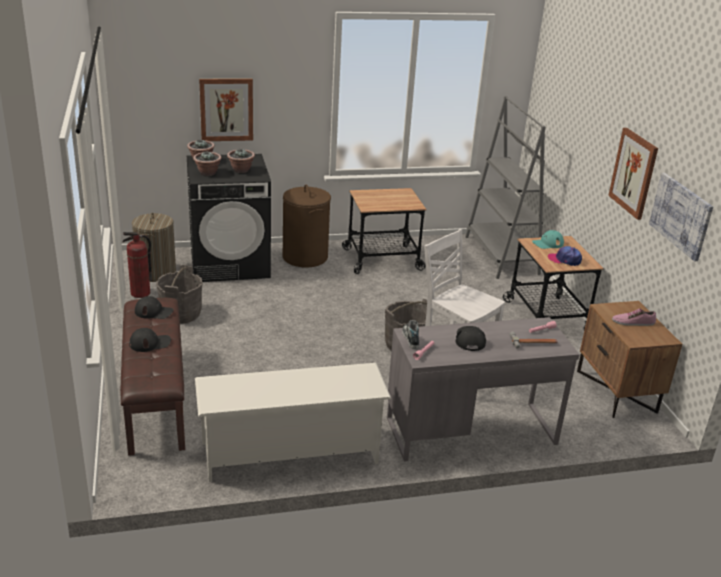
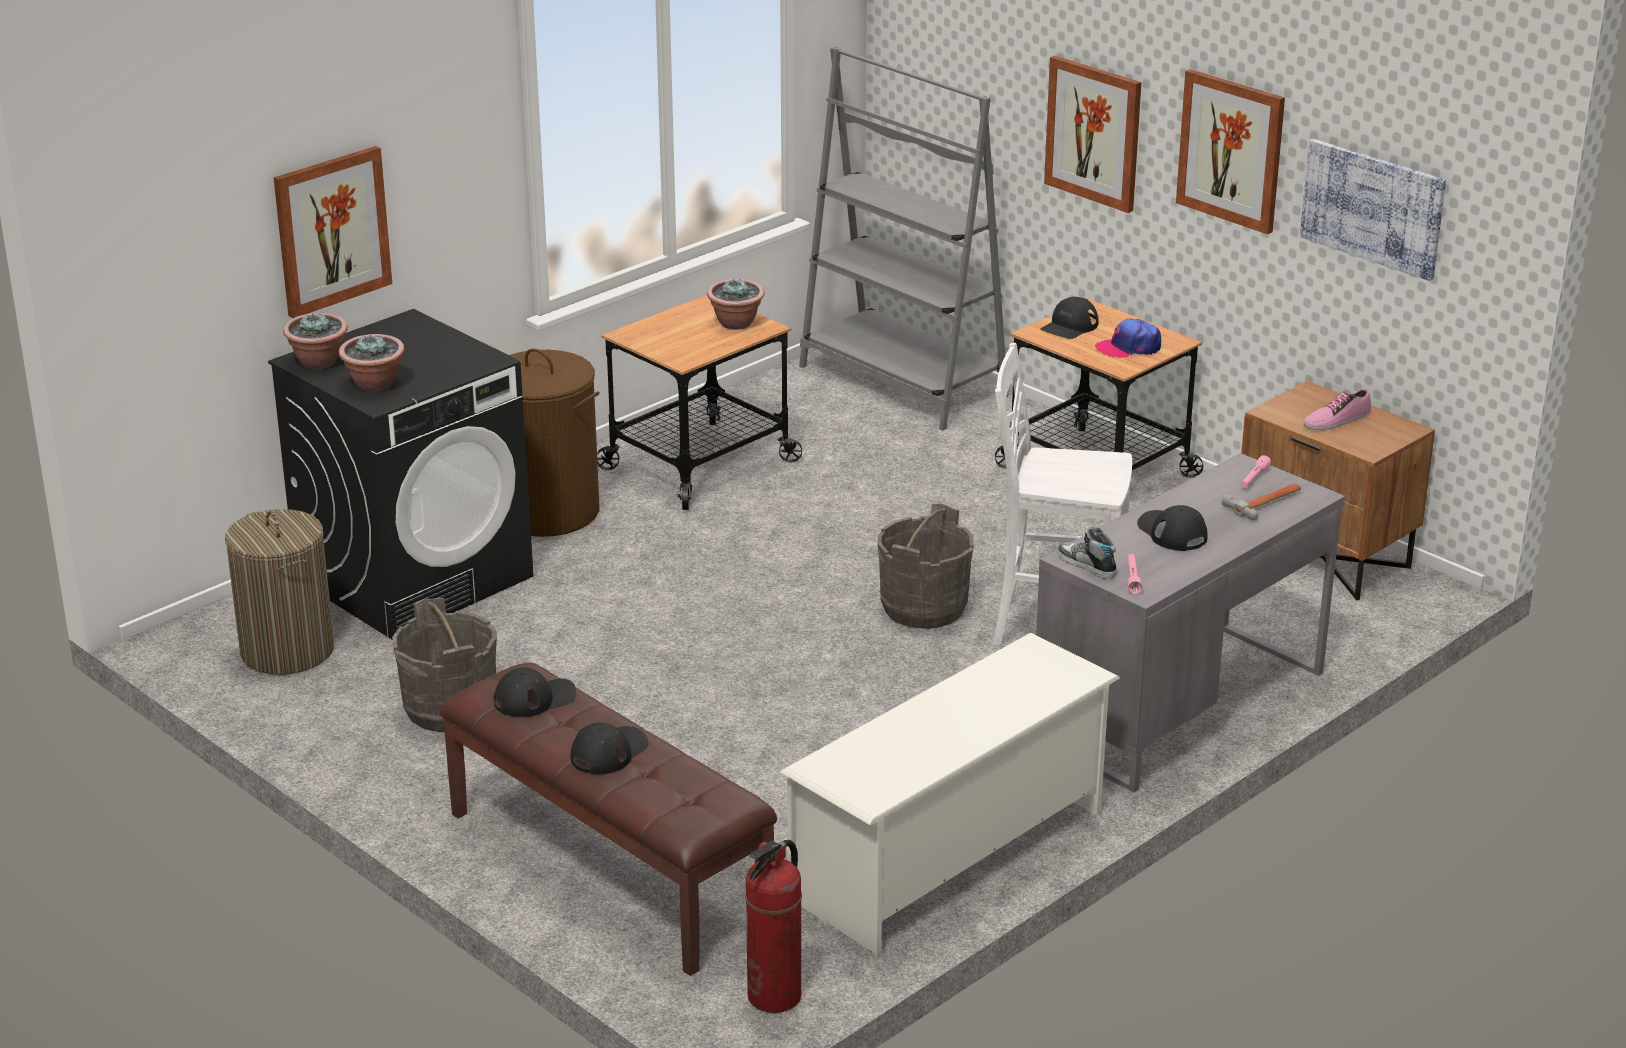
camera: 30 degrees left, 0 degrees up
(140, 293) = (312, 701): fire extinguisher -> fire extinguisher (774, 996)
(241, 170) = (430, 357): potted plant -> potted plant (736, 323)
(547, 243) = (1069, 326): turquoise cap -> black cap
(589, 155) = (1094, 133): none -> picture

